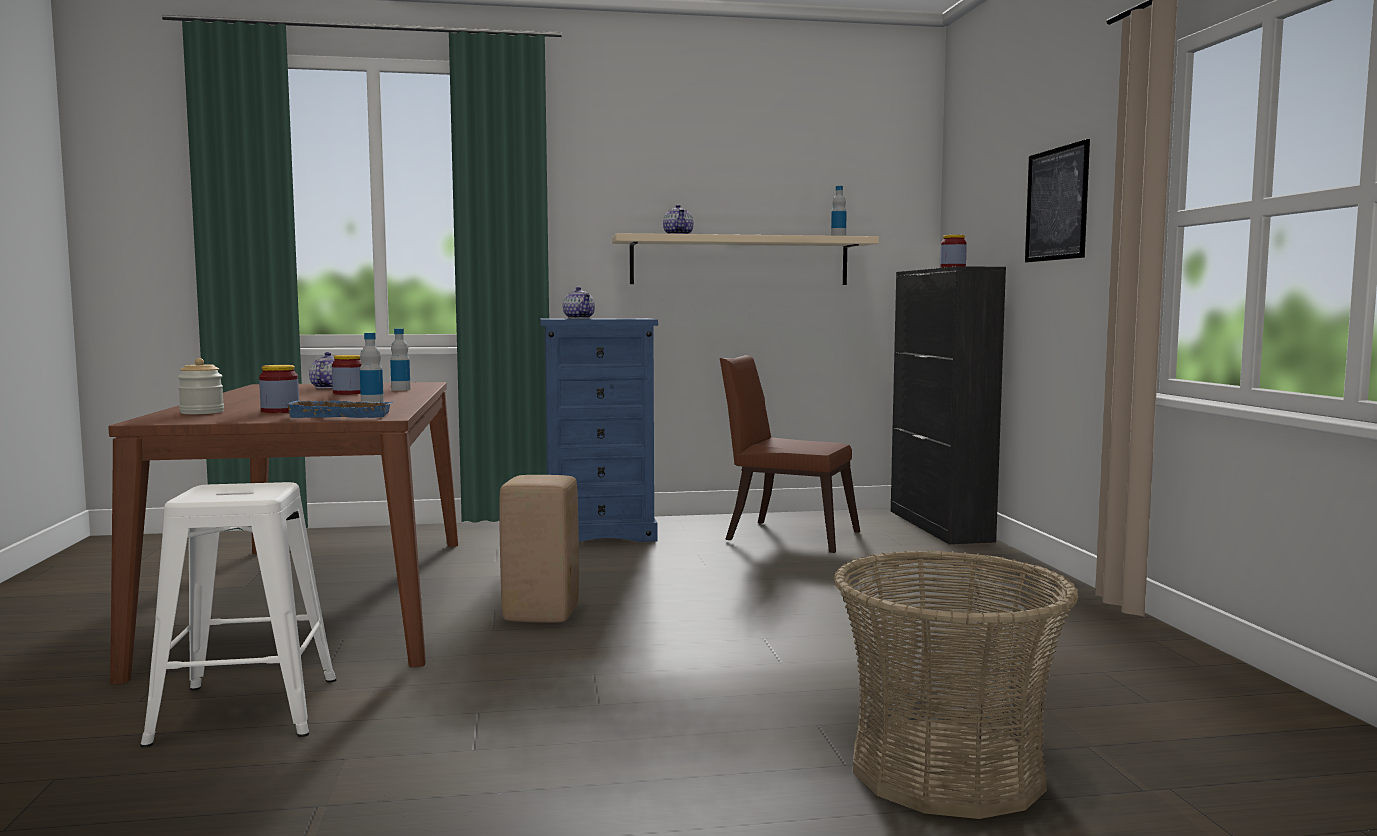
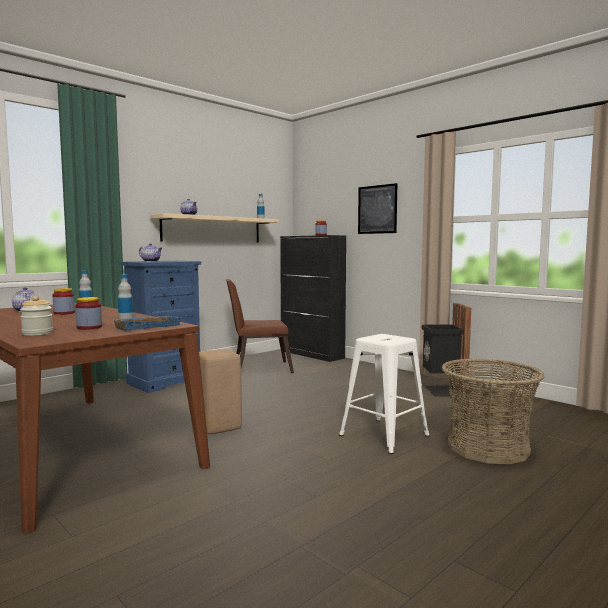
camera: 35 degrees left, 0 degrees up
(243, 711) = (157, 519): white stool -> white stool (384, 436)
(1091, 641) = (443, 391): none -> black trash can

